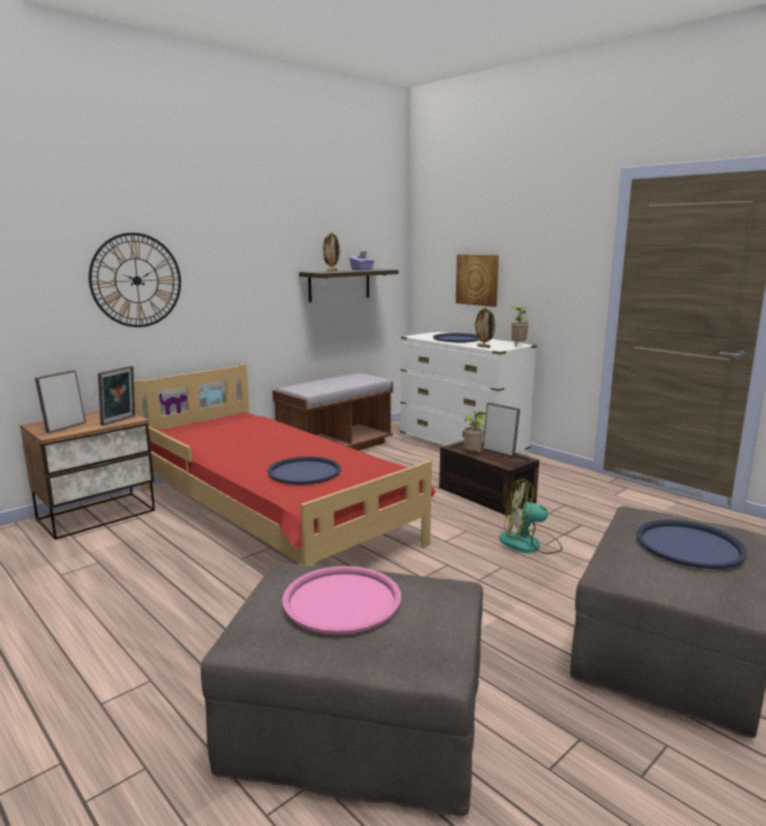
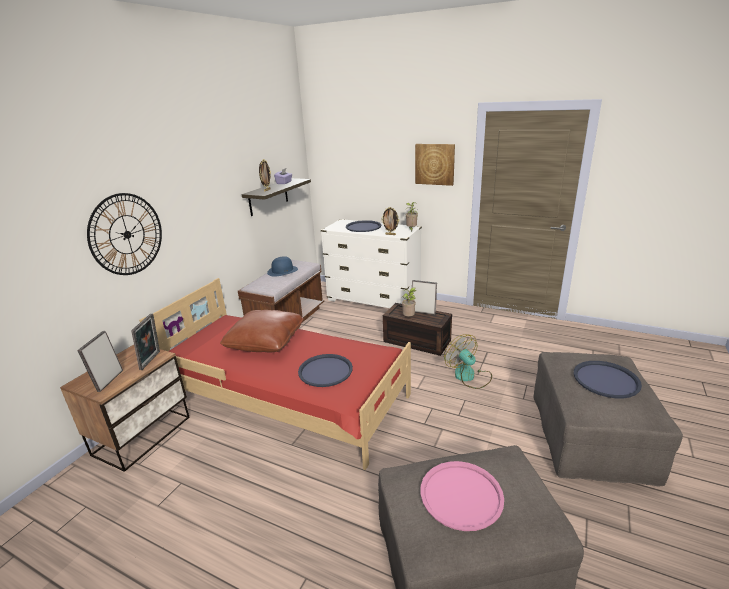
camera: 20 degrees left, 10 degrees up
(264, 438) = (265, 341): none -> brown pillow
(338, 379) = (282, 271): none -> blue hat
(477, 279) = (369, 180): picture -> picture (435, 164)
(529, 544) = (469, 376): fan -> fan turned 75 degrees clockwise

